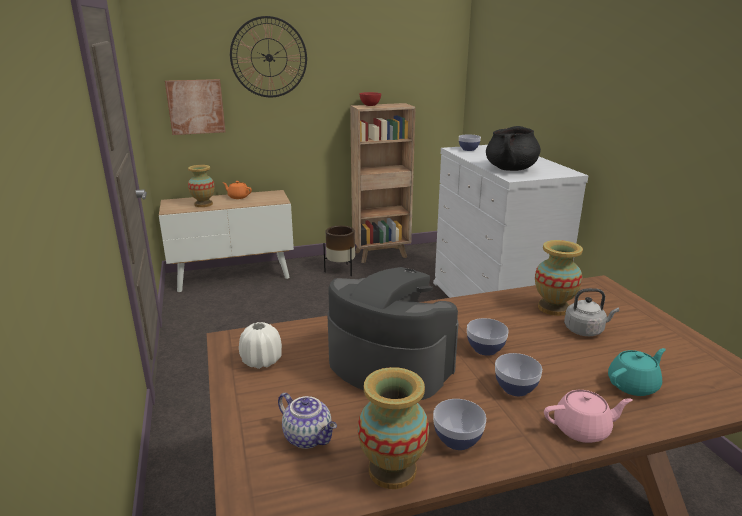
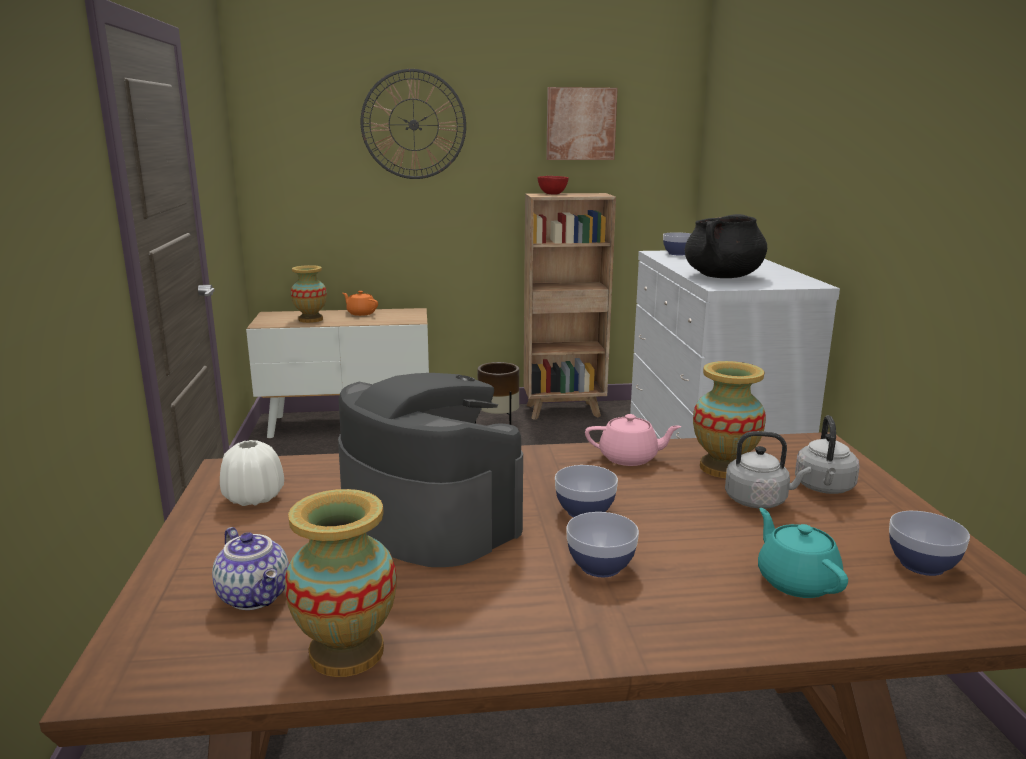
camera: 10 degrees right, 5 degrees down
(196, 106) = (312, 188): picture -> picture (580, 124)
(457, 439) = (469, 623): bowl -> bowl (922, 564)
(582, 429) = (675, 632): pink teapot -> pink teapot (629, 458)
(619, 317) = (824, 488): none -> grey kettle
(633, 385) = (796, 581): turquoise teapot -> turquoise teapot turned 90 degrees counterclockwise

